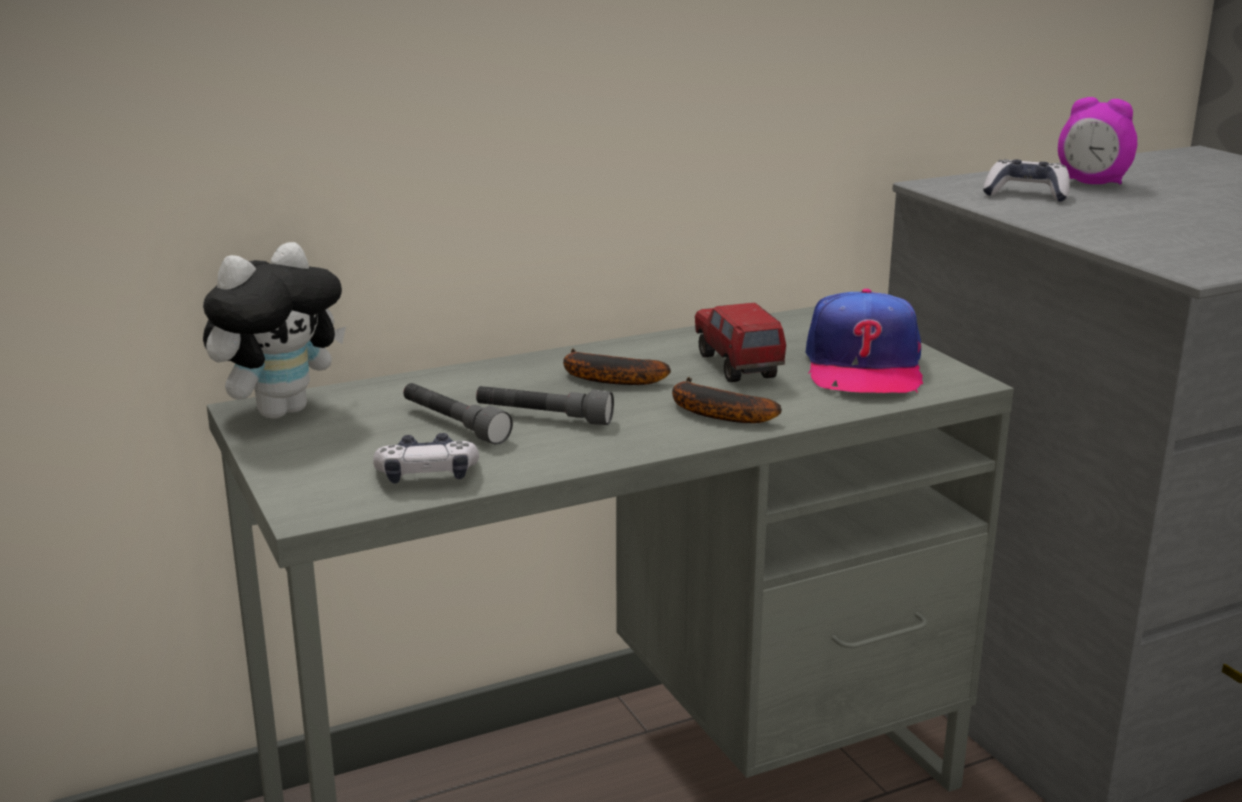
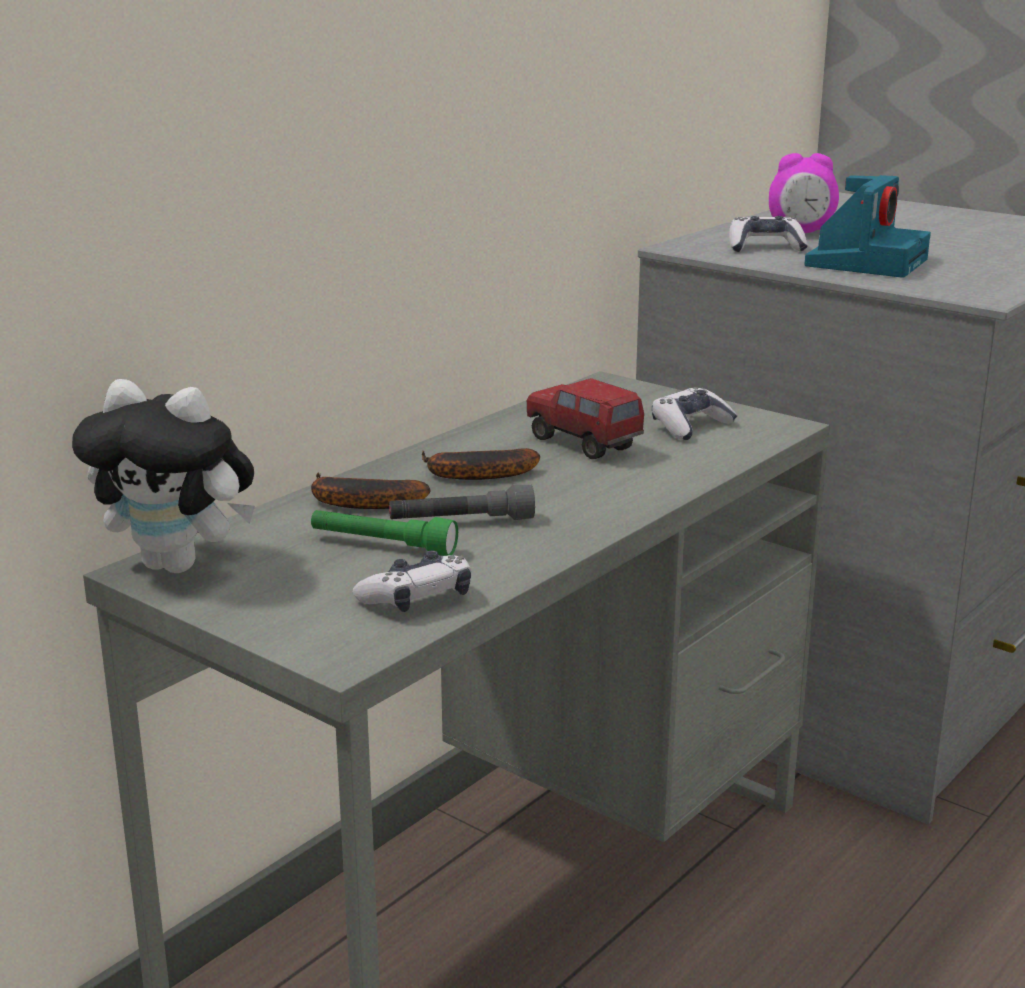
camera: 25 degrees left, 0 degrees up
(281, 410) = (179, 565): plush toy -> plush toy turned 90 degrees clockwise
(454, 425) = (382, 545): grey flashlight -> green flashlight
(712, 412) = (610, 489): banana -> banana (358, 503)
(863, 367) = (691, 426): cap -> game controller
(1116, 220) = (866, 262): none -> camera

